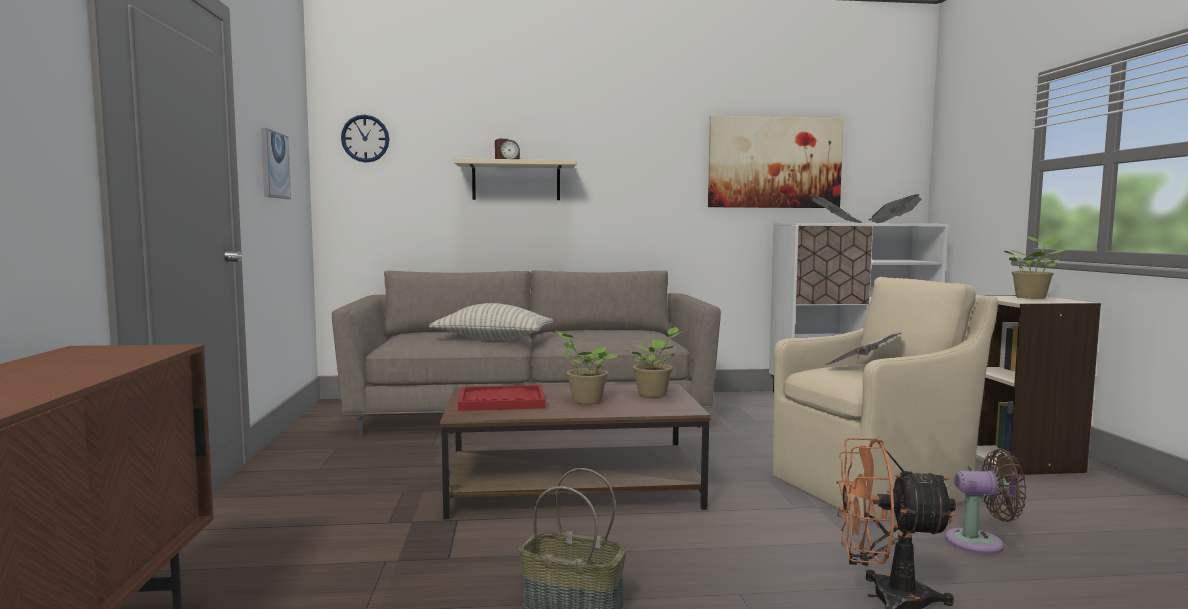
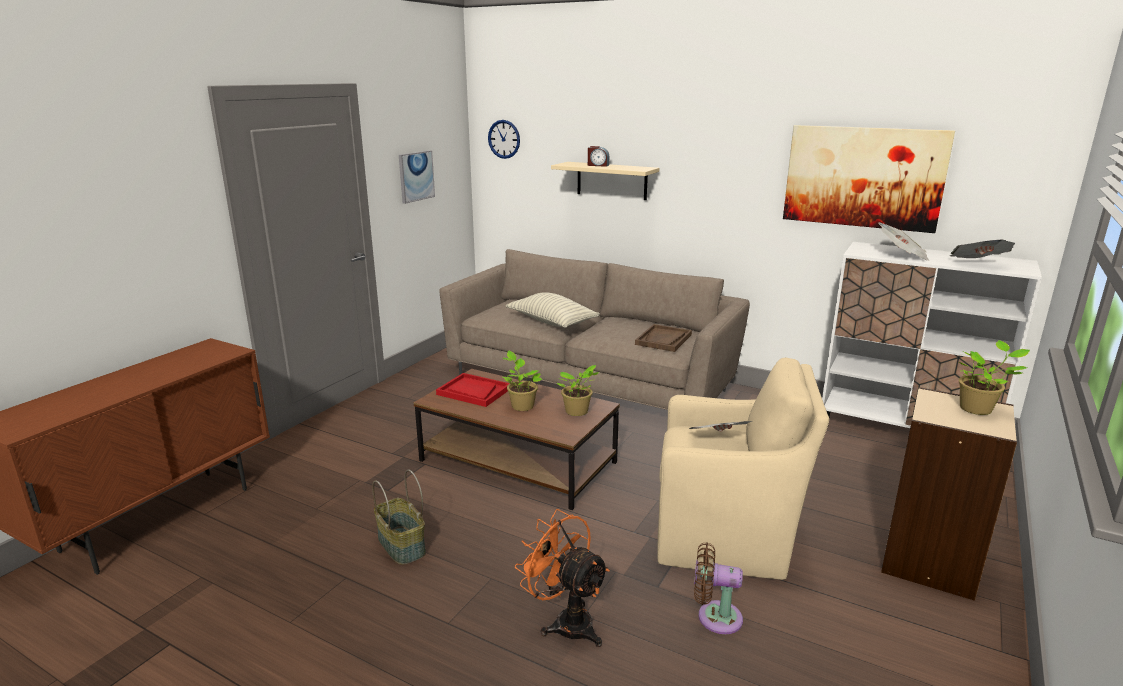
camera: 35 degrees right, 15 degrees up
(637, 335) = (663, 339): none -> brown tray
(981, 543) = (714, 617): brown fan -> brown fan turned 150 degrees clockwise

